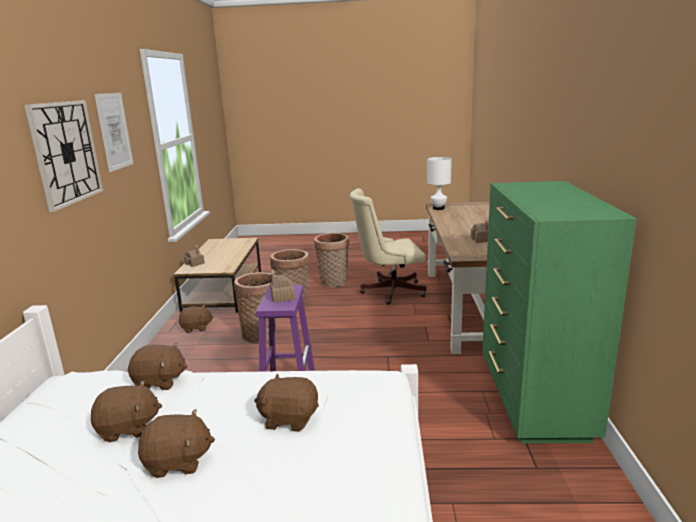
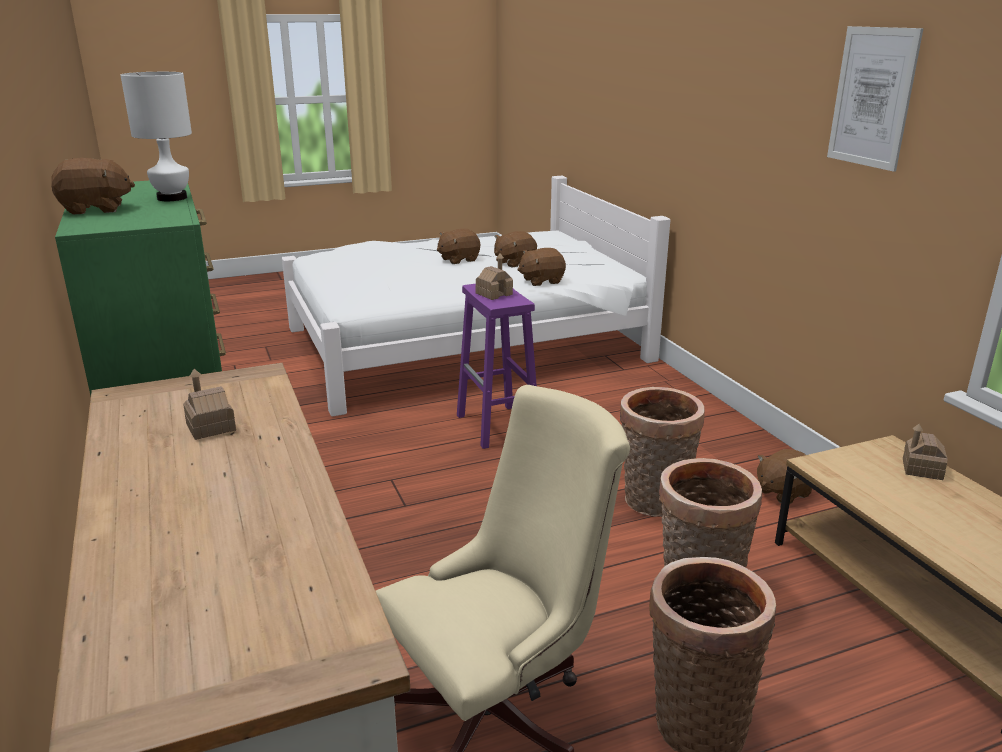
camera: 155 degrees right, 5 degrees up
(66, 153) = (764, 99): wall clock -> none
(289, 419) = (409, 279): brown plush toy -> brown plush toy (96, 209)
(438, 208) = (339, 614): white table lamp -> white table lamp (172, 198)

